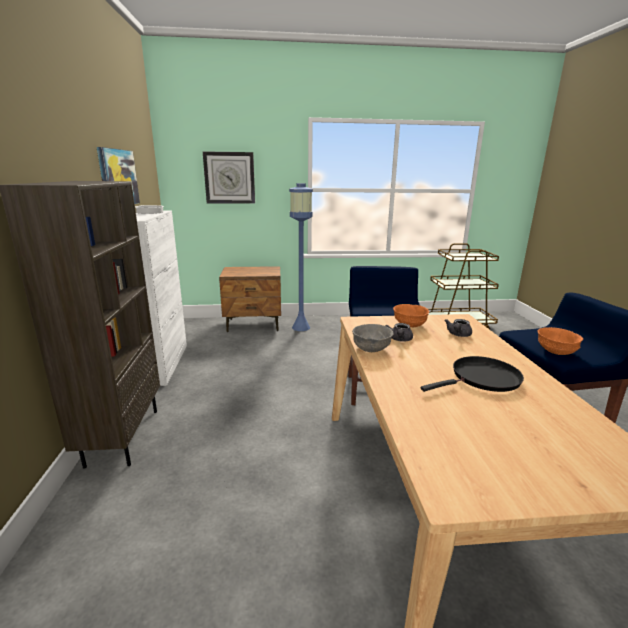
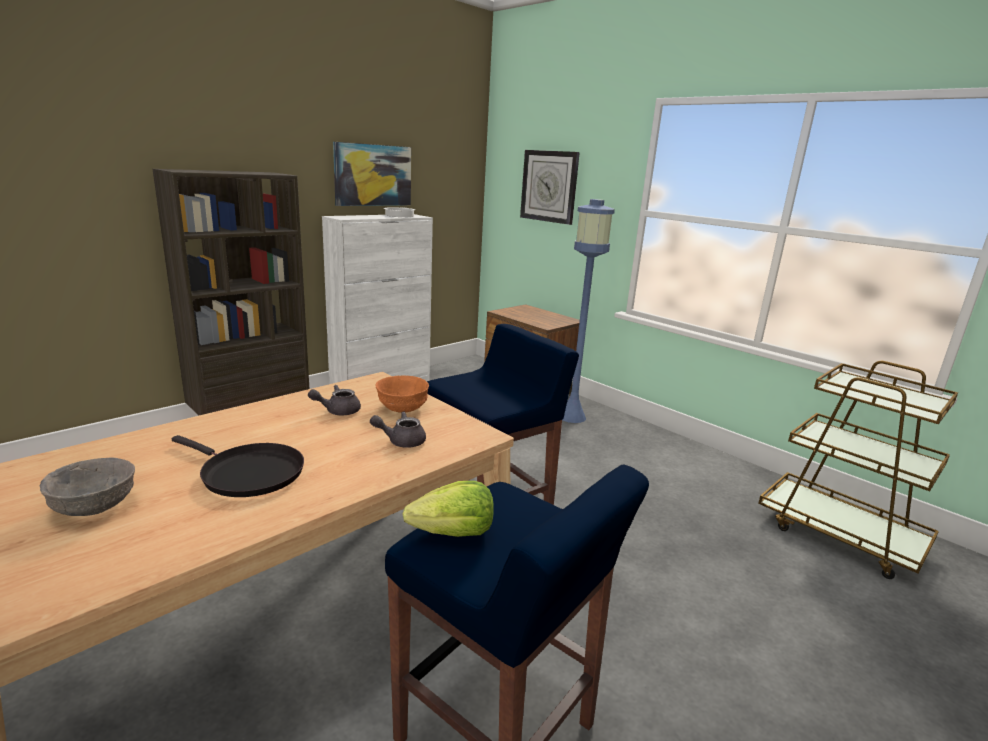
camera: 50 degrees right, 0 degrees up
(371, 349) = (290, 402): grey bowl -> grey bowl (93, 508)
(556, 351) = (453, 533): orange bowl -> lettuce

